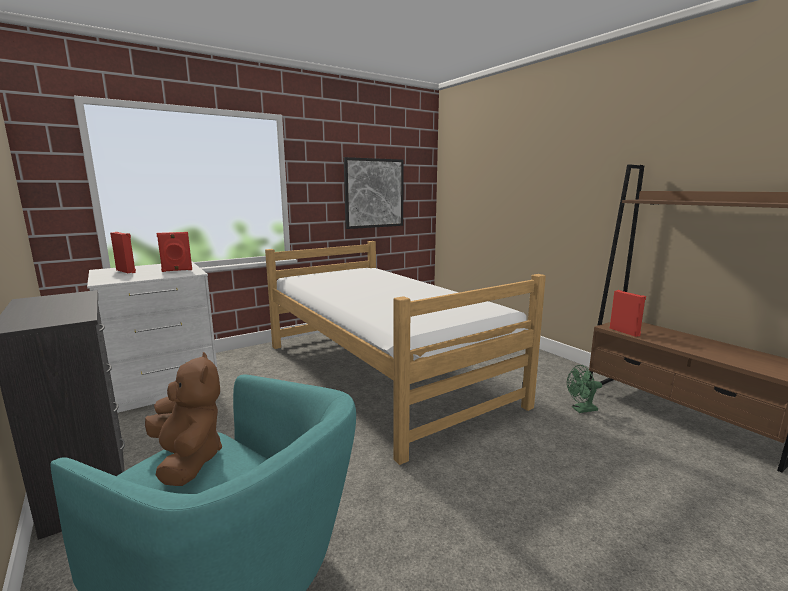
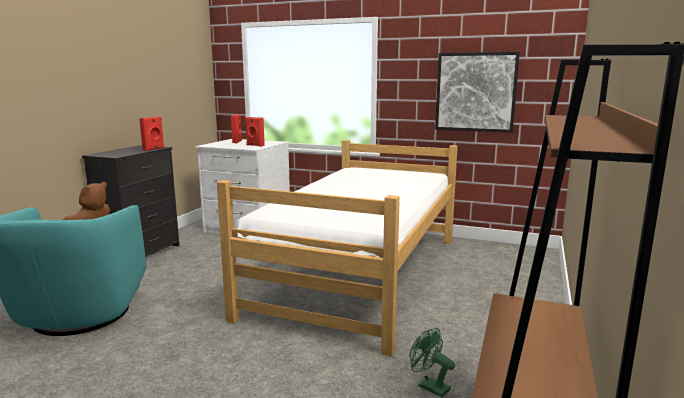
camera: 55 degrees right, 0 degrees up
(625, 332) = (504, 311): red speaker -> red speaker (154, 149)

